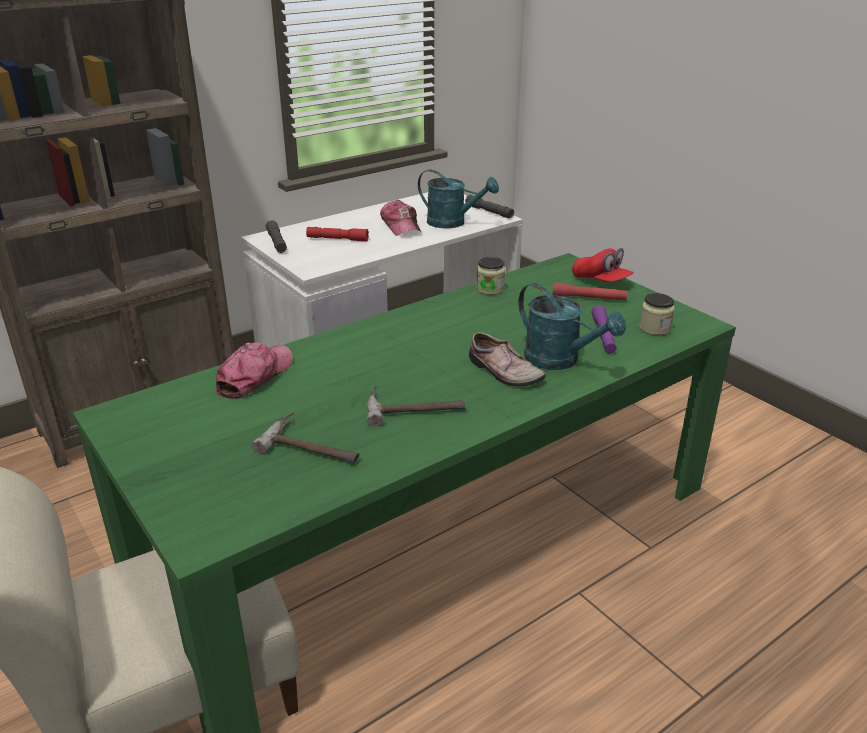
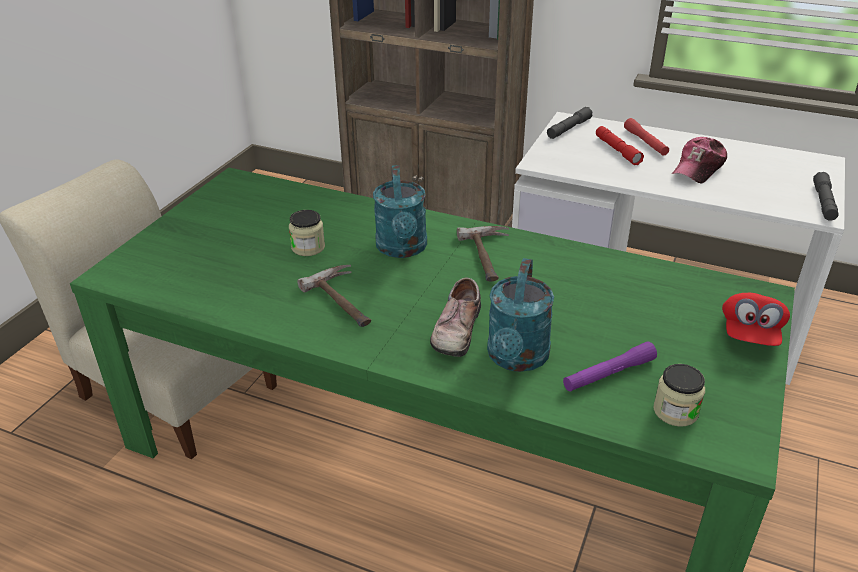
camera: 60 degrees right, 5 degrees up
(254, 376) = (330, 209): cap -> none
(313, 446) = (252, 273): hammer -> hammer (490, 257)
(453, 223) = (755, 192): turquoise watering can -> turquoise watering can (402, 249)
(490, 289) = (622, 265): jar -> jar (308, 247)
(588, 298) = (690, 337): red flashlight -> red flashlight (645, 142)

